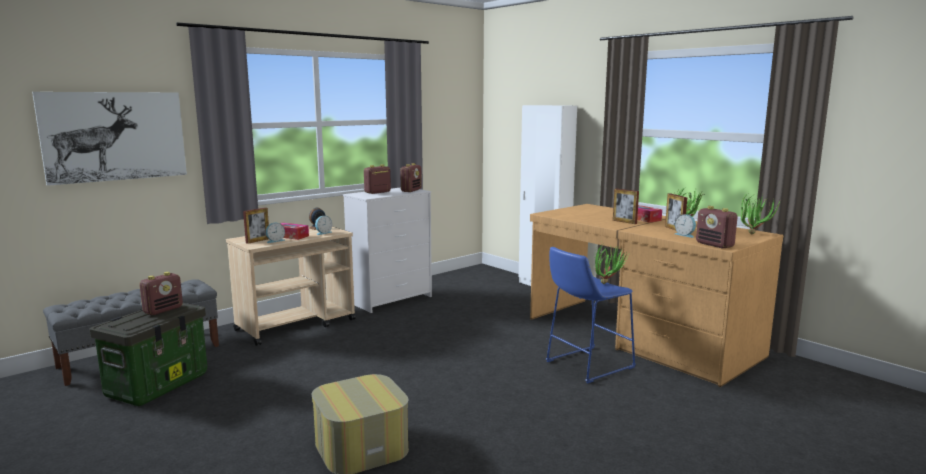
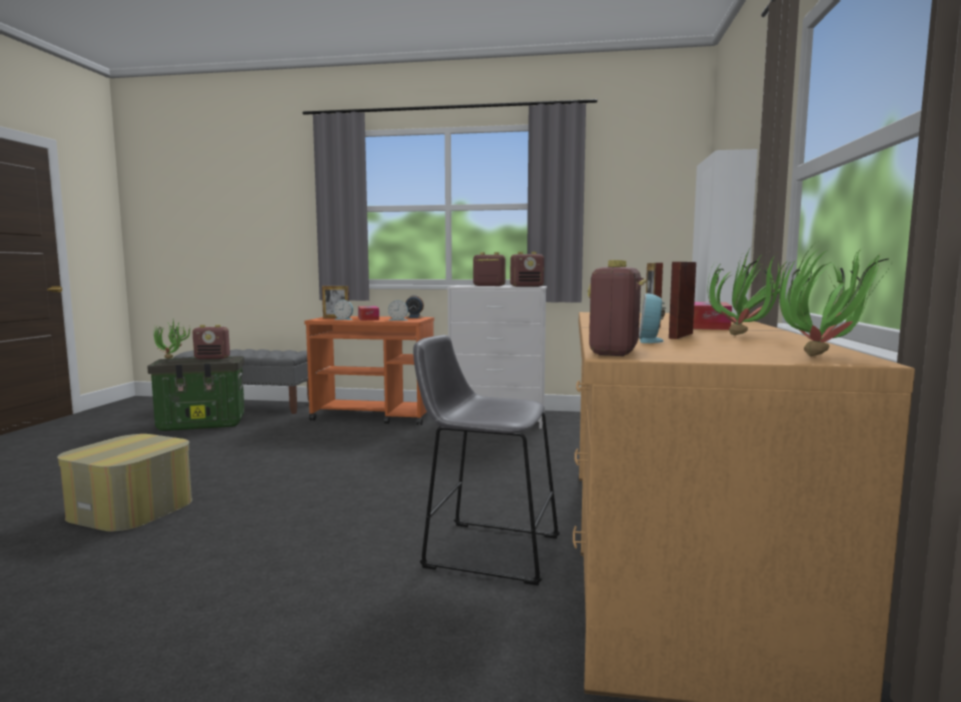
camera: 50 degrees right, 5 degrees down
(115, 136) = (260, 216): picture -> none
(297, 324) = (375, 416): beige cart -> orange cart
(586, 365) = (485, 550): blue stool -> grey stool
(607, 283) = (529, 415): potted plant -> potted plant (172, 359)

